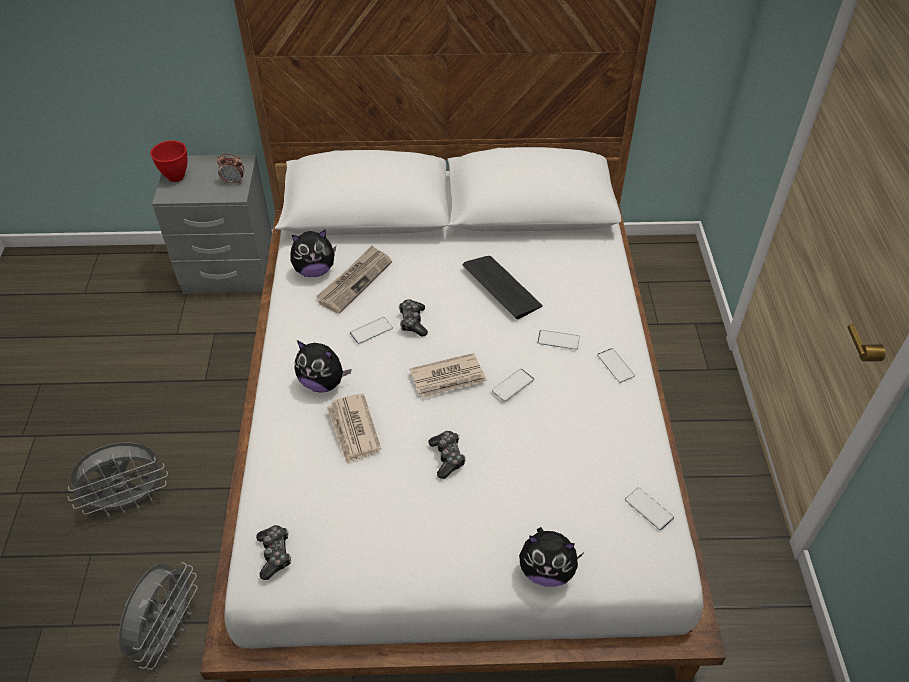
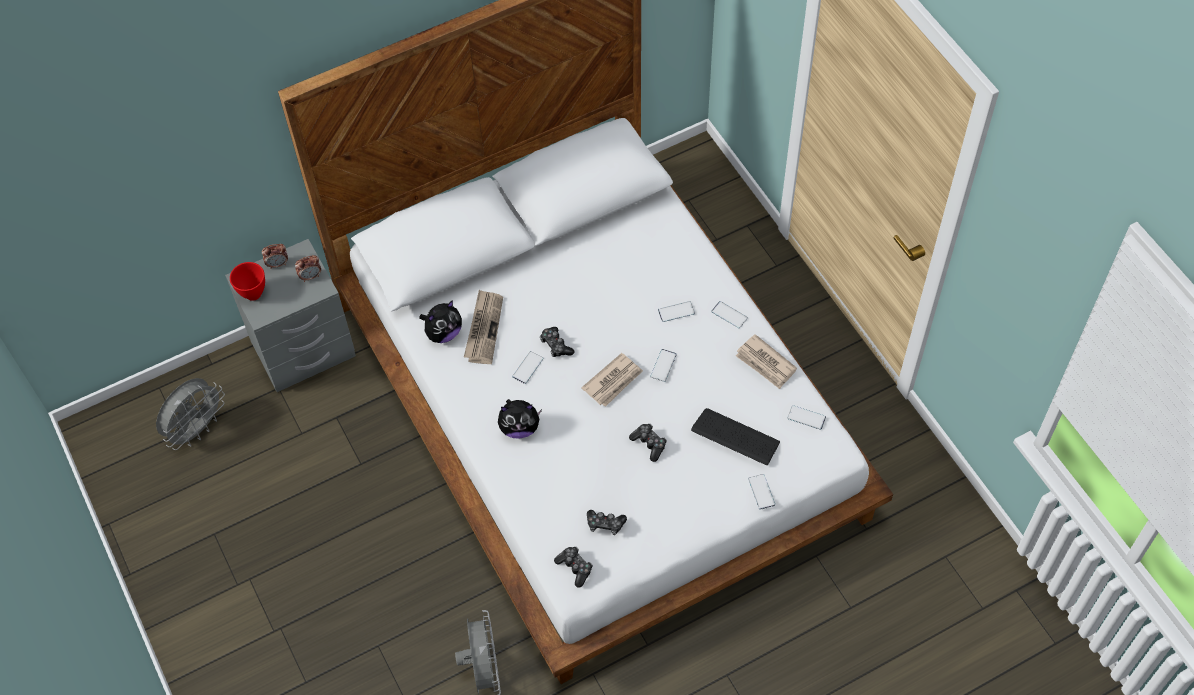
camera: 25 degrees left, 10 degrees up
(130, 501) = (376, 591): grey fan -> grey fan (197, 429)
(215, 163) = (278, 264): none -> alarm clock
(340, 521) = (605, 524): none -> game controller
(353, 430) = (570, 454): newspaper -> newspaper (765, 363)
(502, 287) = (606, 283): keyboard -> keyboard (735, 437)
(546, 570) = (761, 492): plush toy -> phone

